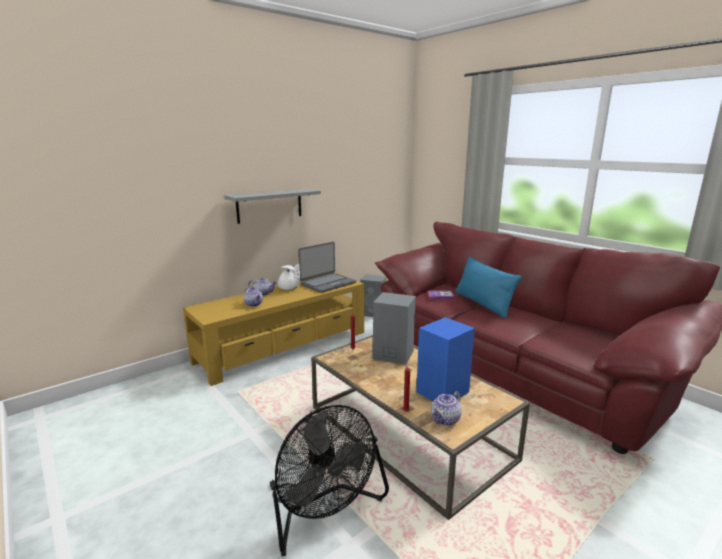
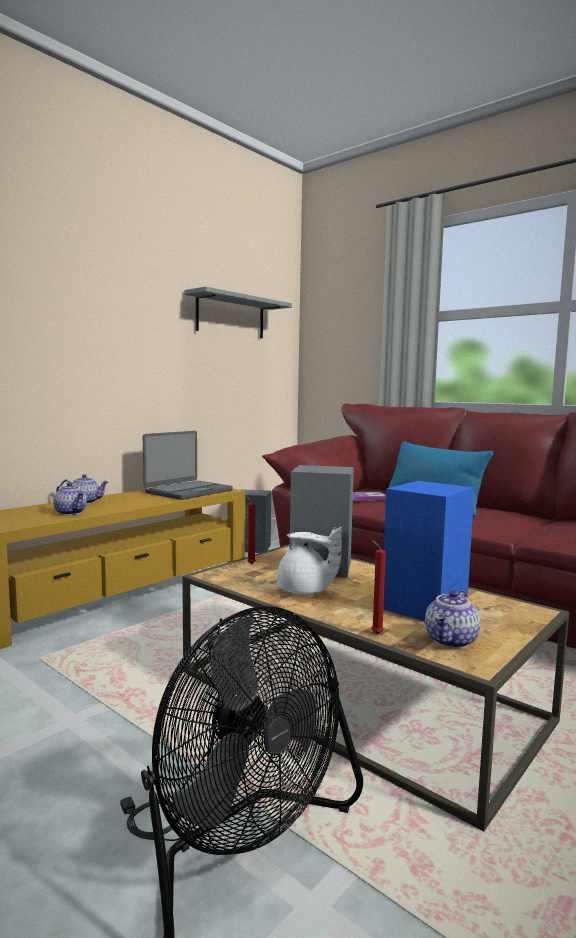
camera: 10 degrees left, 10 degrees down
(269, 205) = (98, 365): grey shelf -> grey shelf (230, 316)
(289, 288) = (127, 497): white teapot -> white teapot (305, 591)

